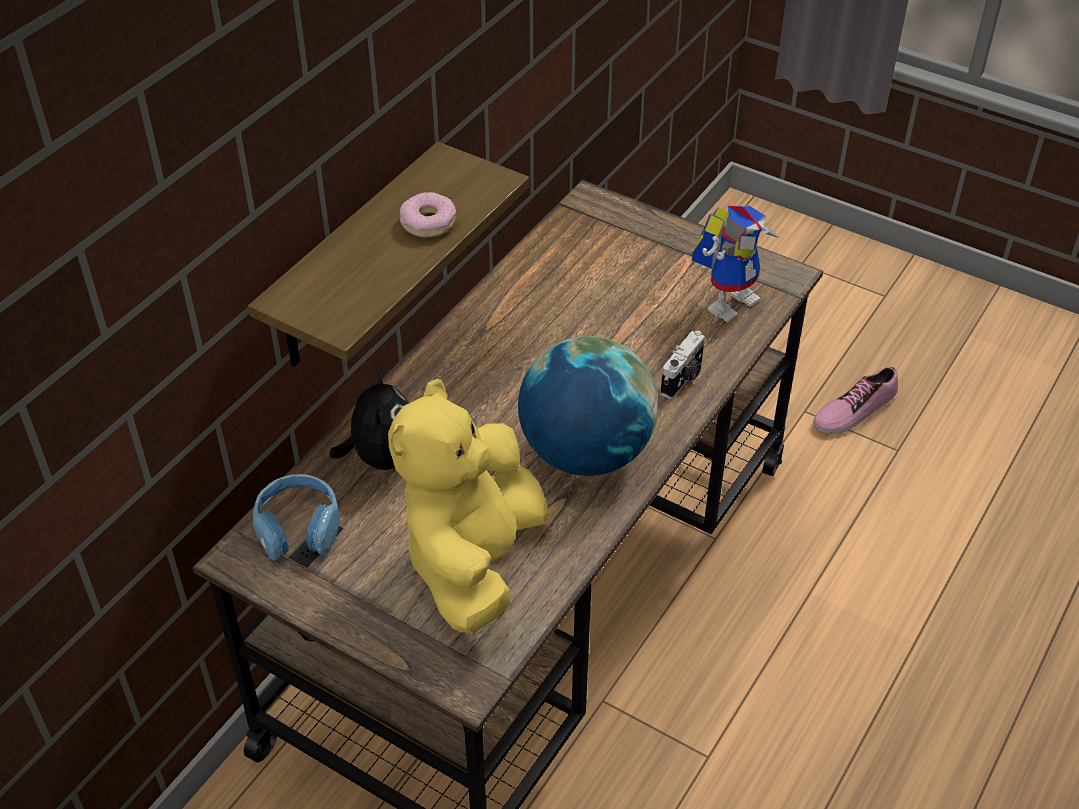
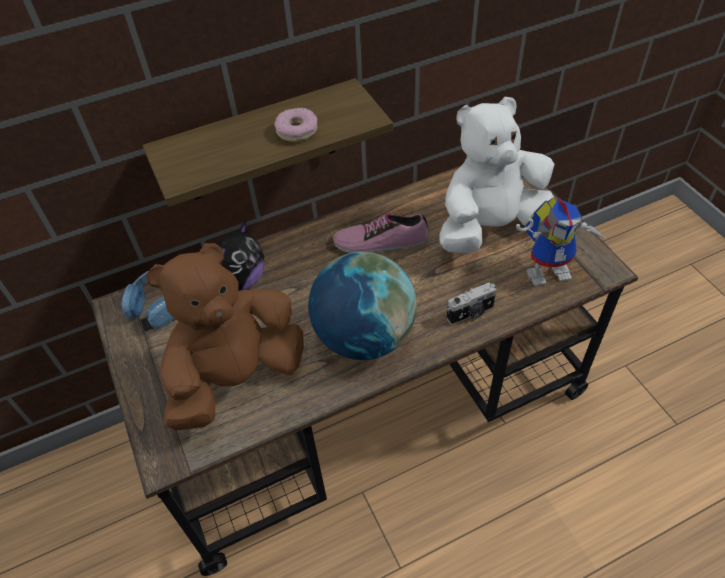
camera: 35 degrees right, 5 degrees up
(473, 560) = (236, 377): yellow plush toy -> brown plush toy
(631, 278) = (490, 227): none -> white plush toy
(854, 409) = (662, 380): shoe -> shoe (381, 241)

